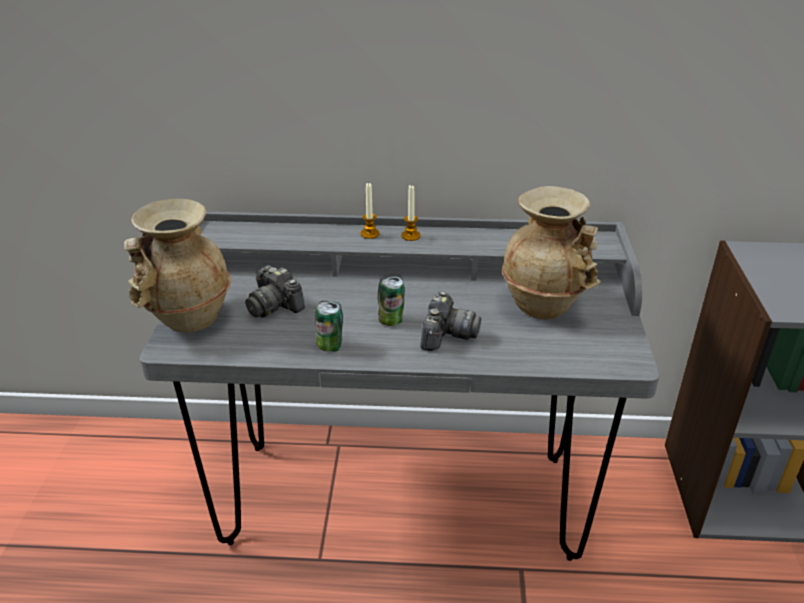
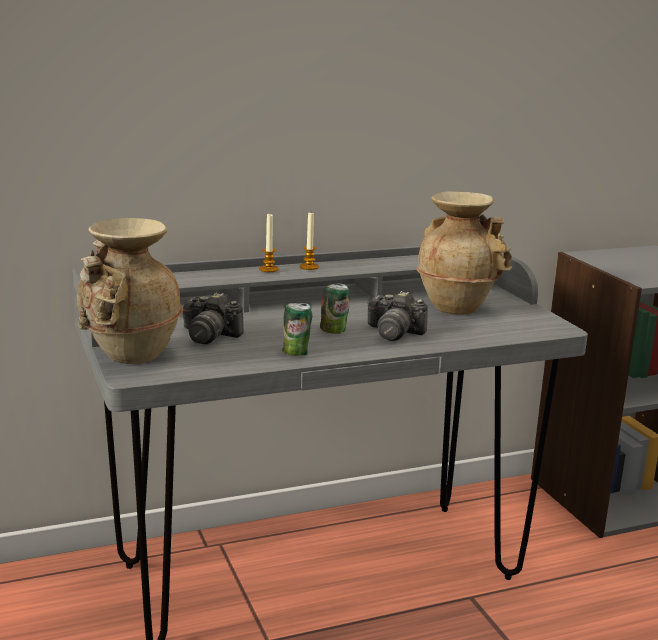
camera: 25 degrees left, 15 degrees down
(446, 335) = (394, 333): camera -> camera turned 120 degrees clockwise

